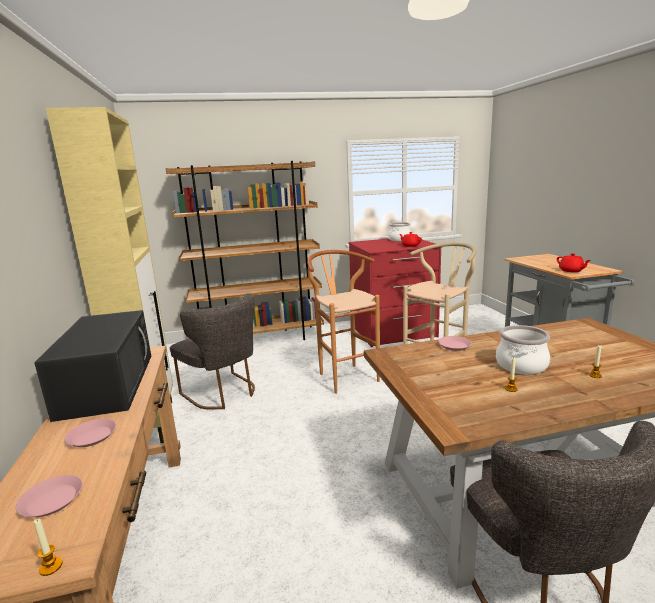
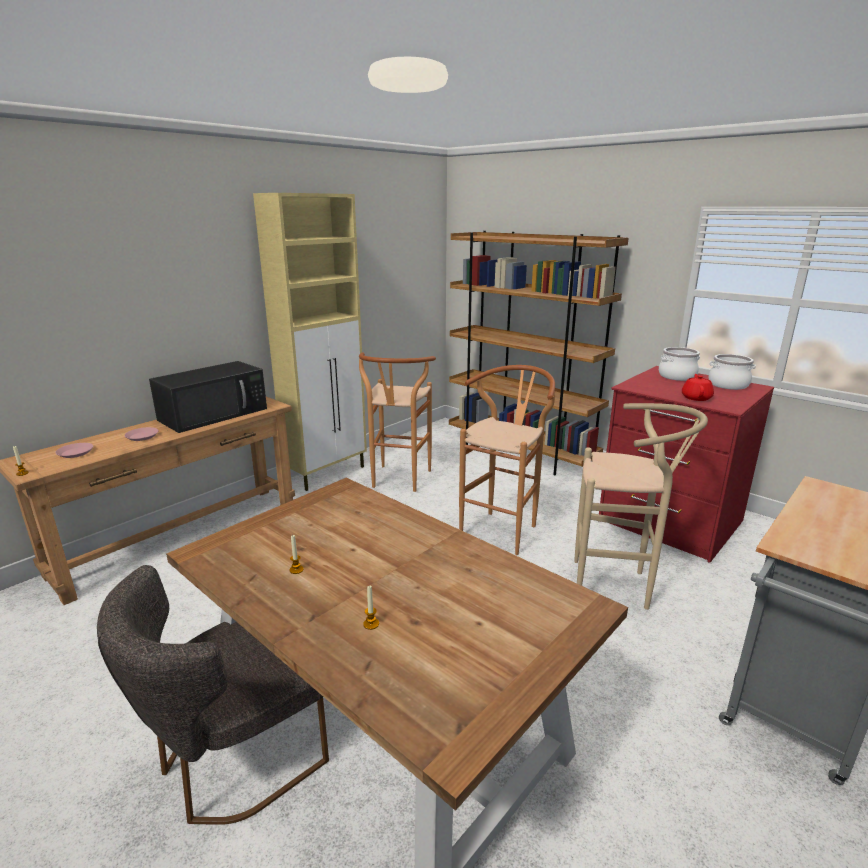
camera: 55 degrees right, 5 degrees up
(224, 393) = (398, 481): grey chair -> brown stool
(454, 346) = (397, 519): pink plate -> none
(522, 365) = (367, 569): cooking pot -> cooking pot (677, 376)
(571, 271) = (810, 544): red teapot -> none

